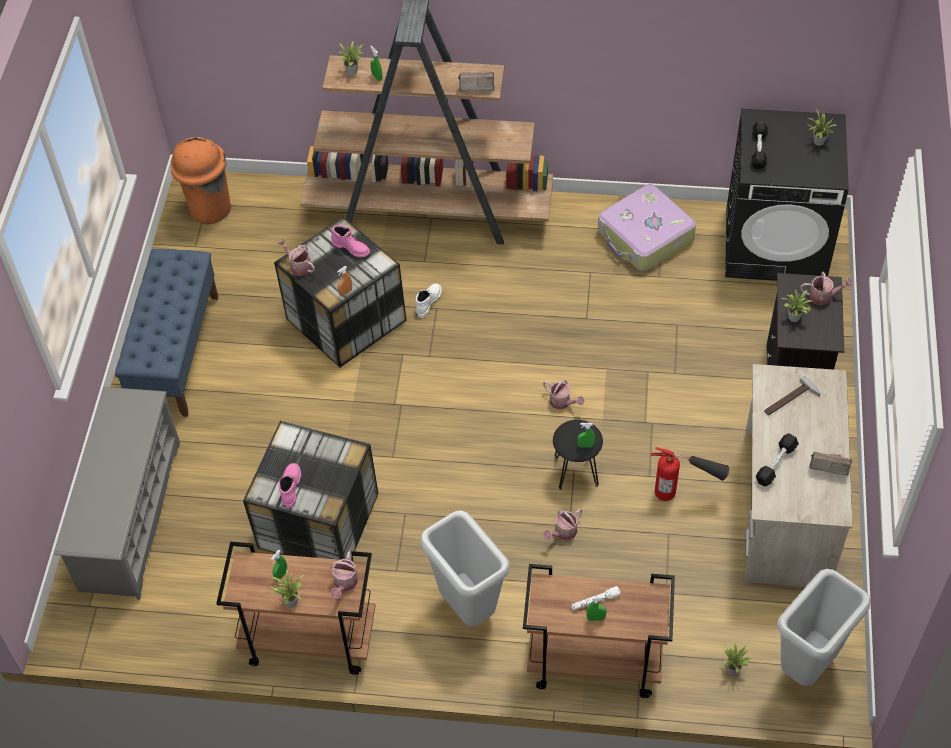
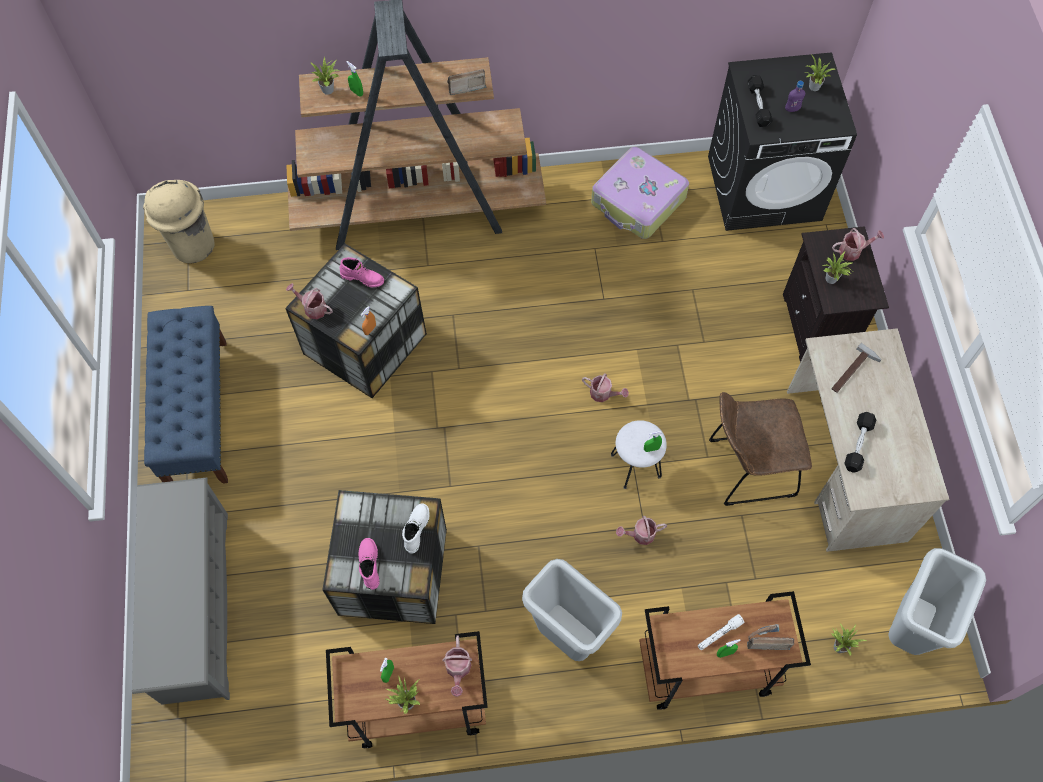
camera: 15 degrees left, 10 degrees up
(209, 209) = (192, 246): orange trash can -> beige trash can
(428, 302) = (442, 309): white boot -> white boot (415, 529)
(563, 533) = (640, 535): watering can -> watering can turned 45 degrees clockwise
(576, 471) = (636, 465): black stool -> white stool
(685, 493) = (746, 469): fire extinguisher -> brown chair
(791, 158) = (792, 109): none -> purple bottle
(828, 465) = (908, 436): radio -> radio (766, 640)

